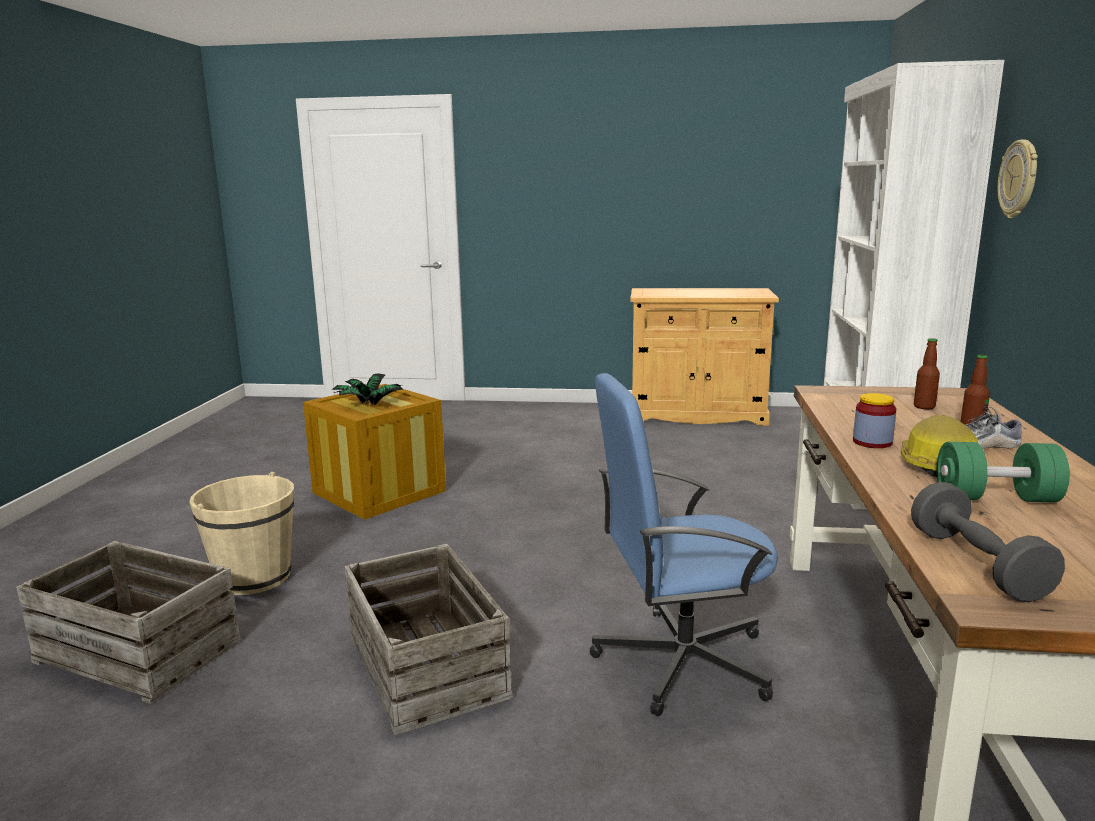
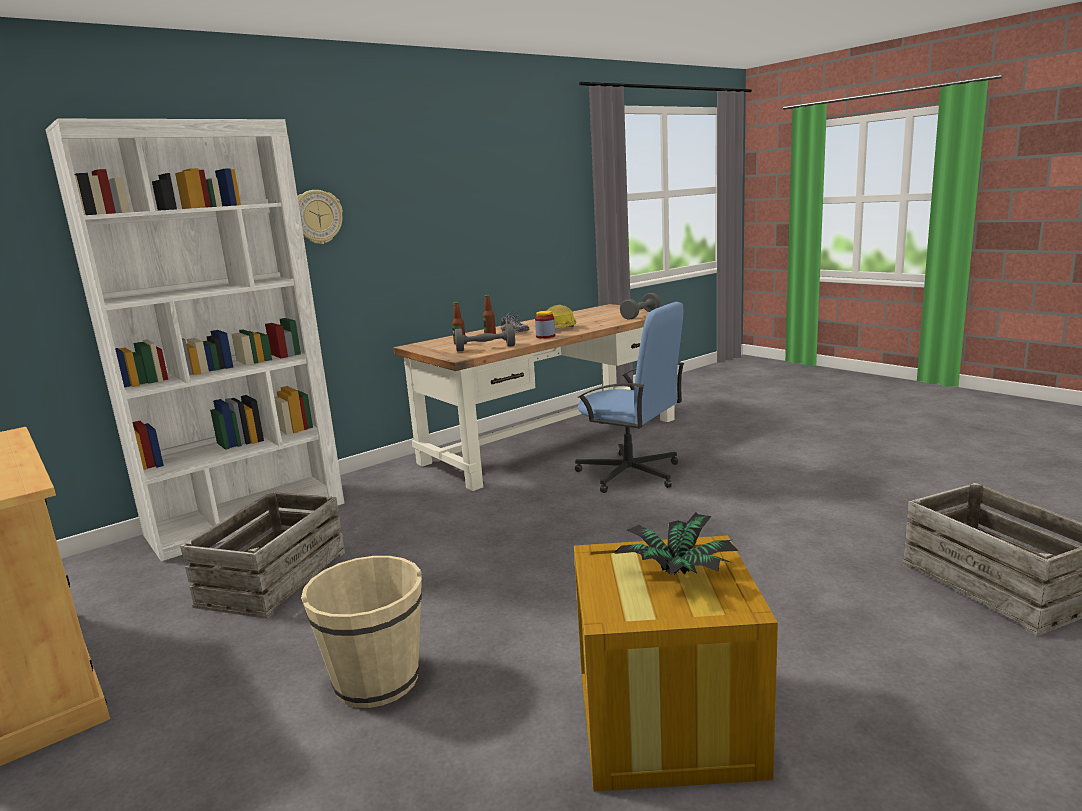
camera: 135 degrees left, 0 degrees up
(254, 577) = (890, 626): beige bucket -> beige bucket (377, 680)
(424, 667) = (770, 510): crate -> crate (274, 579)
(850, 406) = (485, 348): none -> grey dumbbell
(996, 498) = (579, 322): green dumbbell -> none

